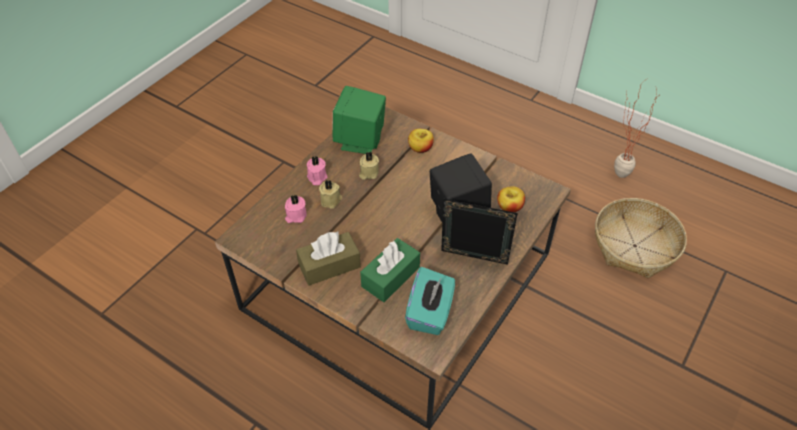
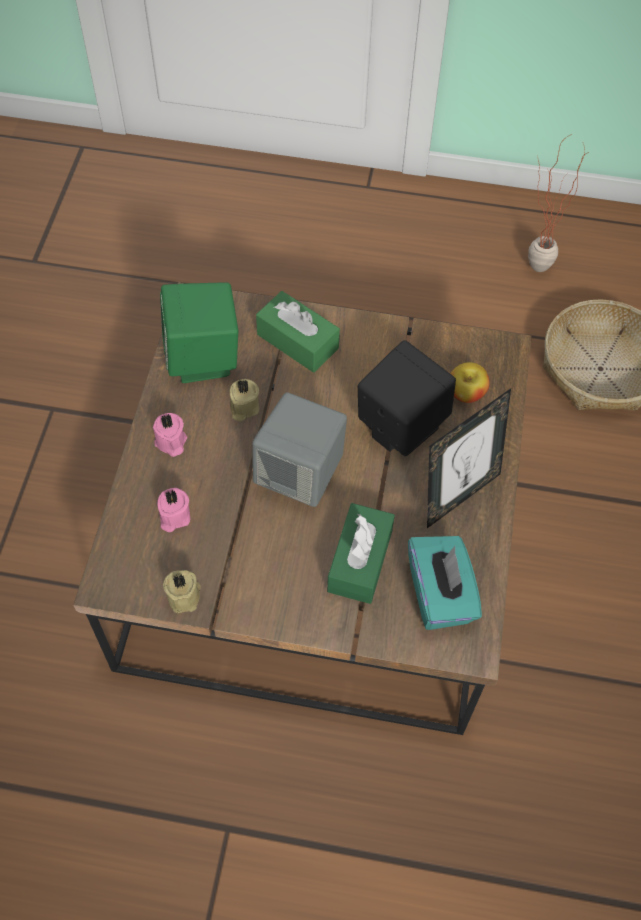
camera: 25 degrees left, 10 degrees up
(329, 265) = (266, 577): brown tissue box -> none
(331, 200) = (213, 472): beige candle -> beige candle (185, 596)
(381, 219) = (300, 475): none -> grey speaker
(420, 148) = (297, 341): apple -> green tissue box
(473, 262) = (458, 495): picture frame -> picture frame turned 150 degrees clockwise

